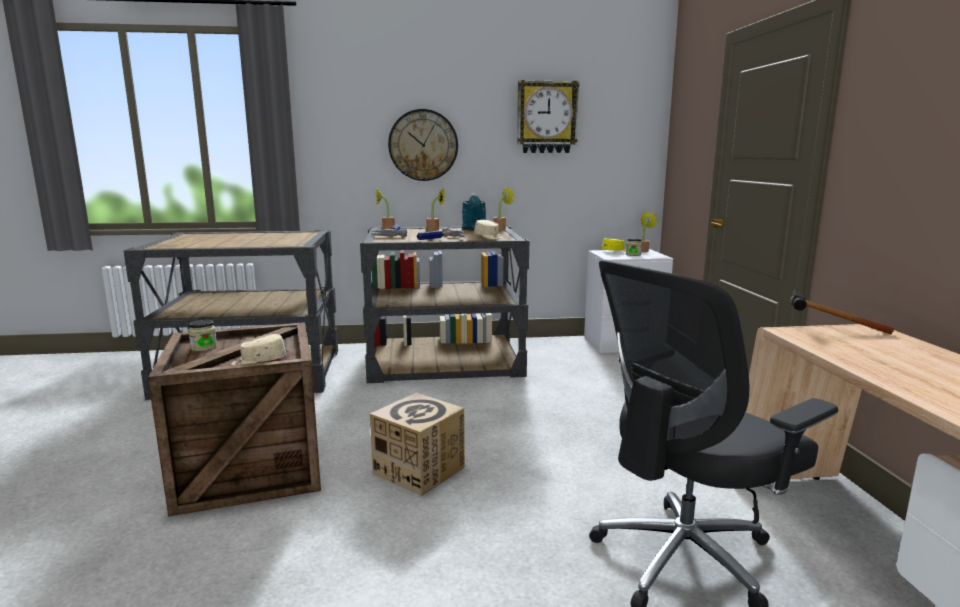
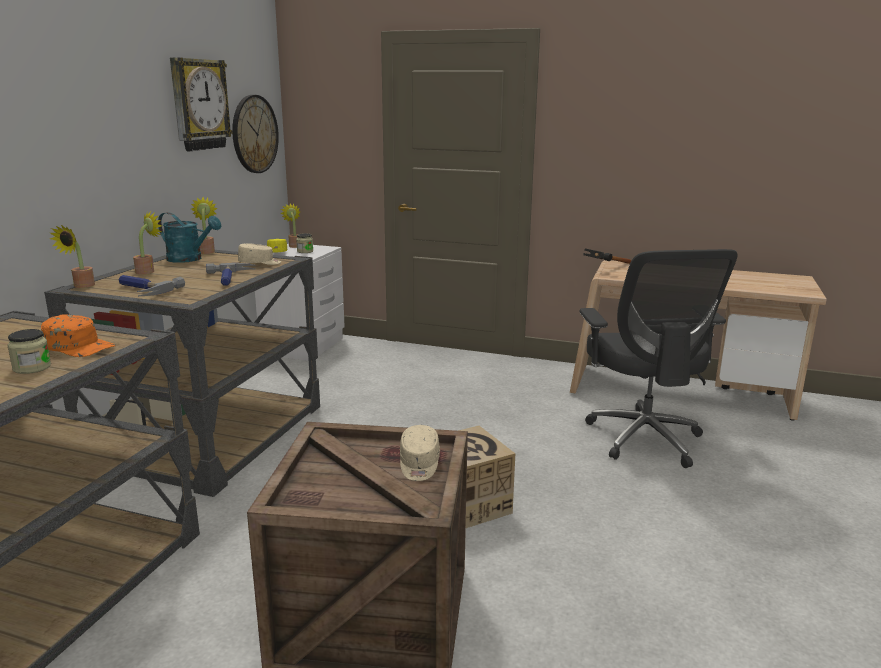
camera: 65 degrees left, 5 degrees up
(204, 347) = (321, 497): jar -> jar (32, 367)
(277, 242) = (79, 346): none -> orange cap
(423, 145) = (85, 151): wall clock -> wall clock (254, 134)

